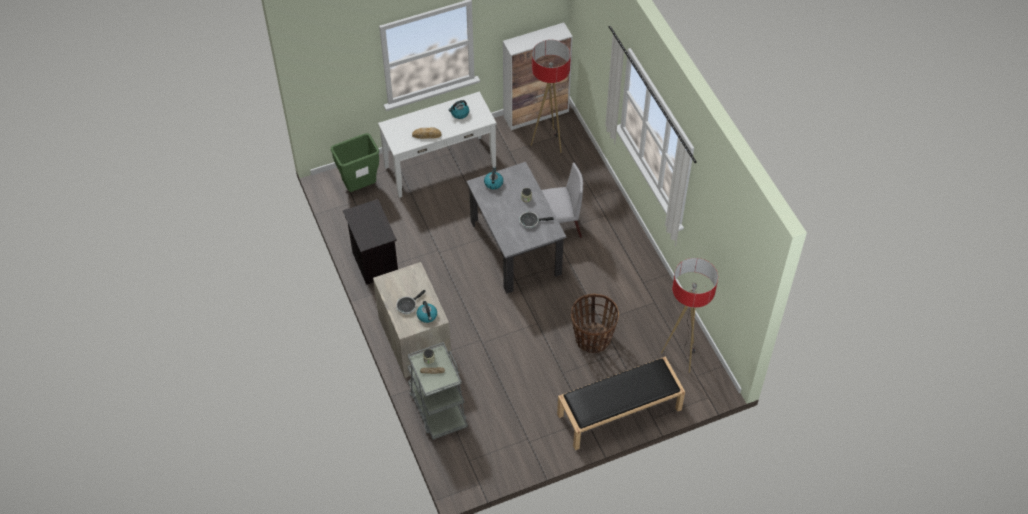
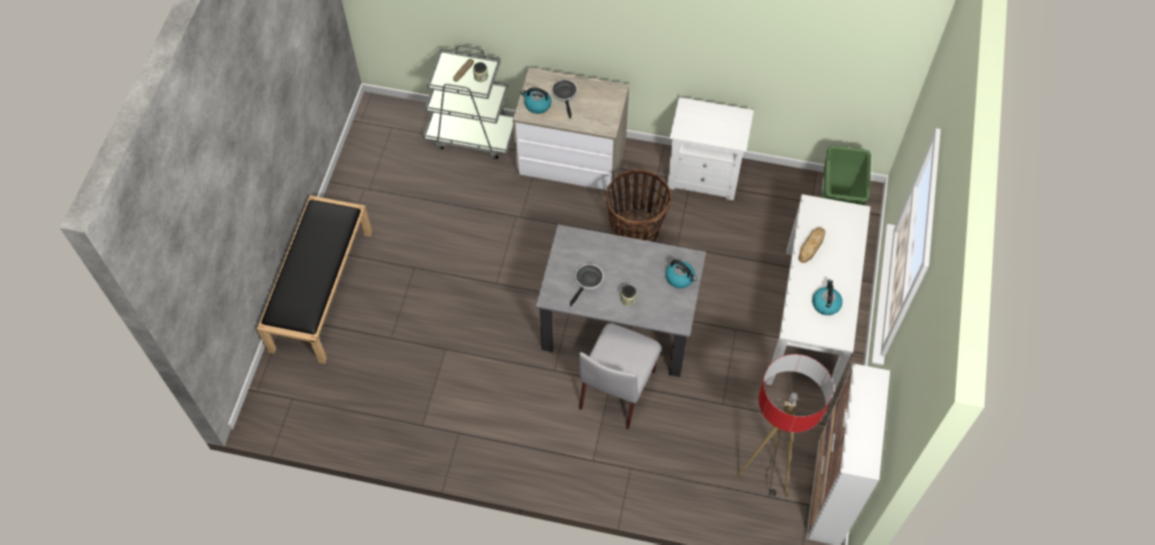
camera: 125 degrees right, 5 degrees up
(374, 263) = (704, 176): black nightstand -> white nightstand
(592, 338) = (430, 325): basket -> basket (635, 229)
(681, 356) = (329, 401): floor lamp -> none

